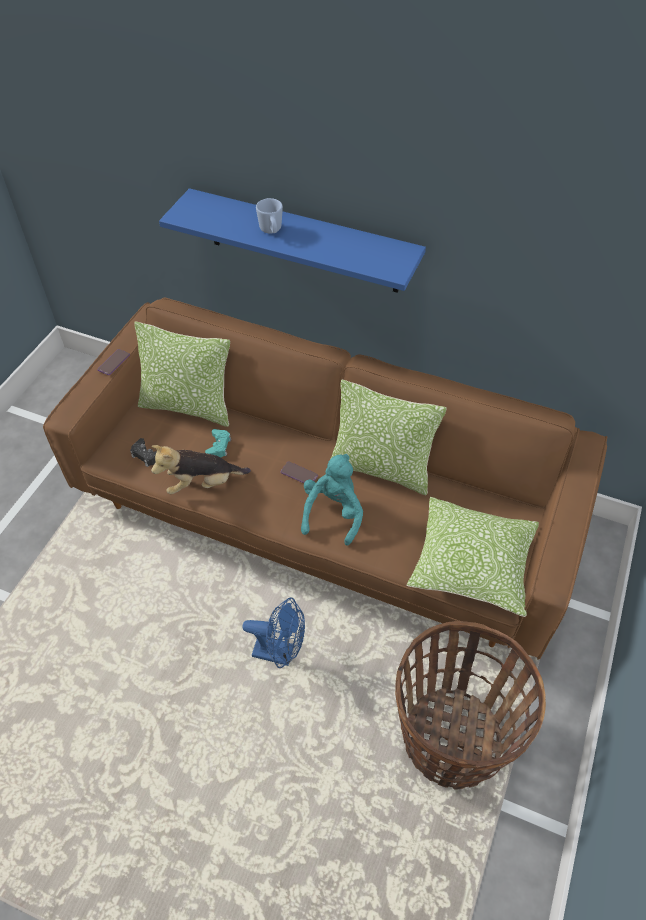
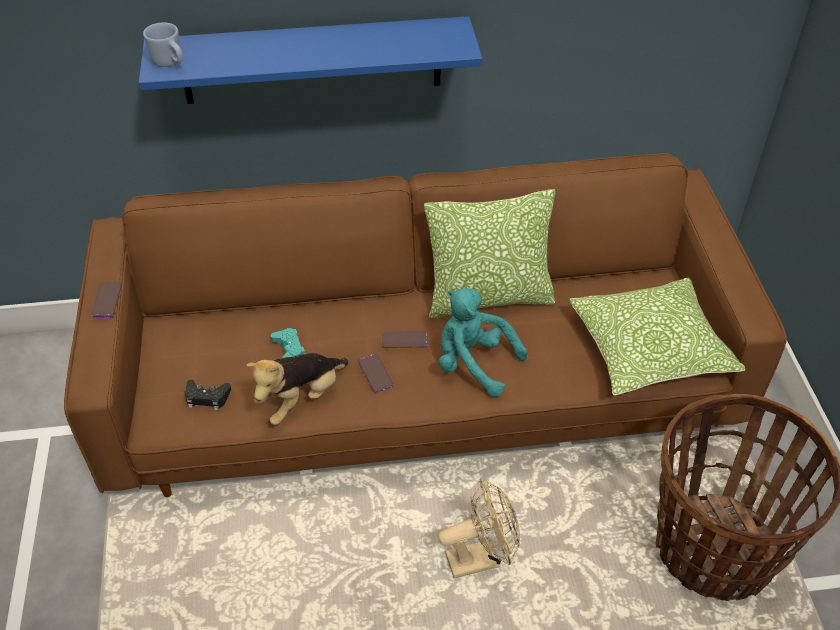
camera: 30 degrees left, 5 degrees down
(188, 406) = (216, 323): pillow -> none
(261, 488) = (375, 373): none -> phone
(271, 231) = (288, 52): blue mug -> blue mug (170, 63)
(280, 652) = (481, 558): blue fan -> beige fan
(333, 513) = (473, 363): turquoise plush toy -> turquoise plush toy turned 45 degrees counterclockwise

